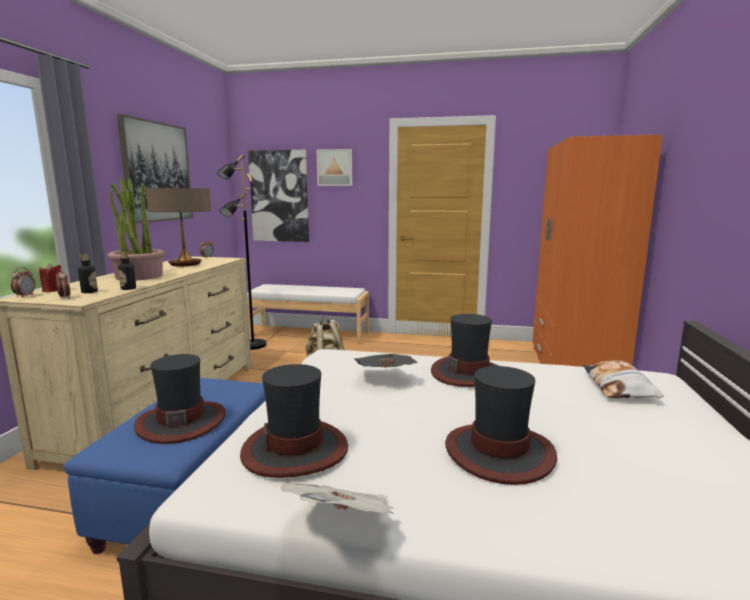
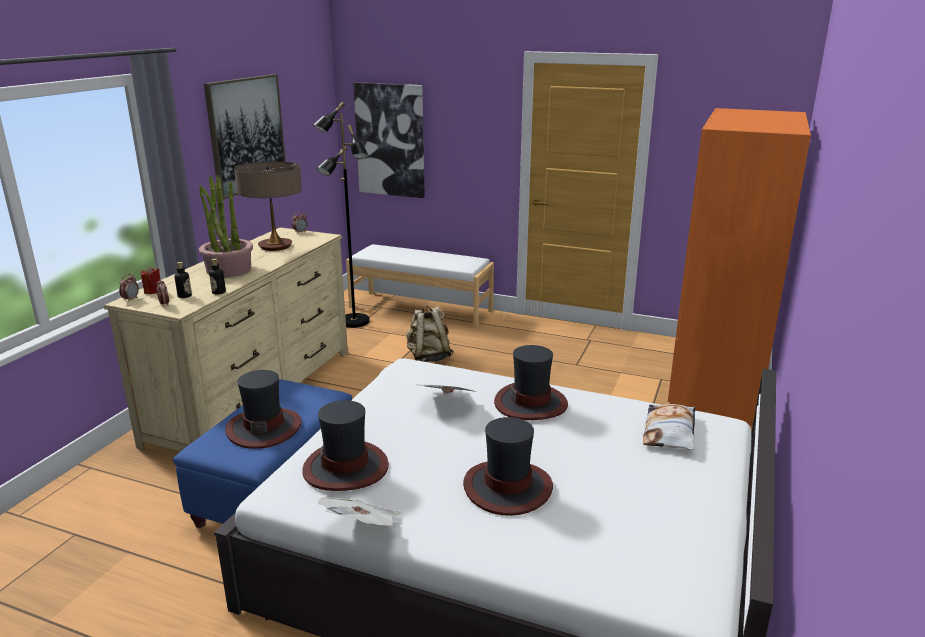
camera: 10 degrees right, 10 degrees up
(335, 167) = (456, 109): picture -> none

